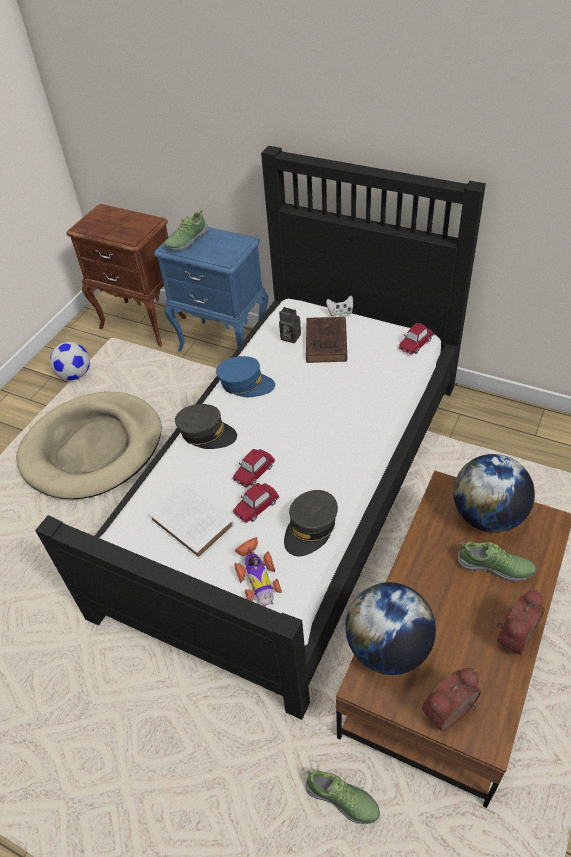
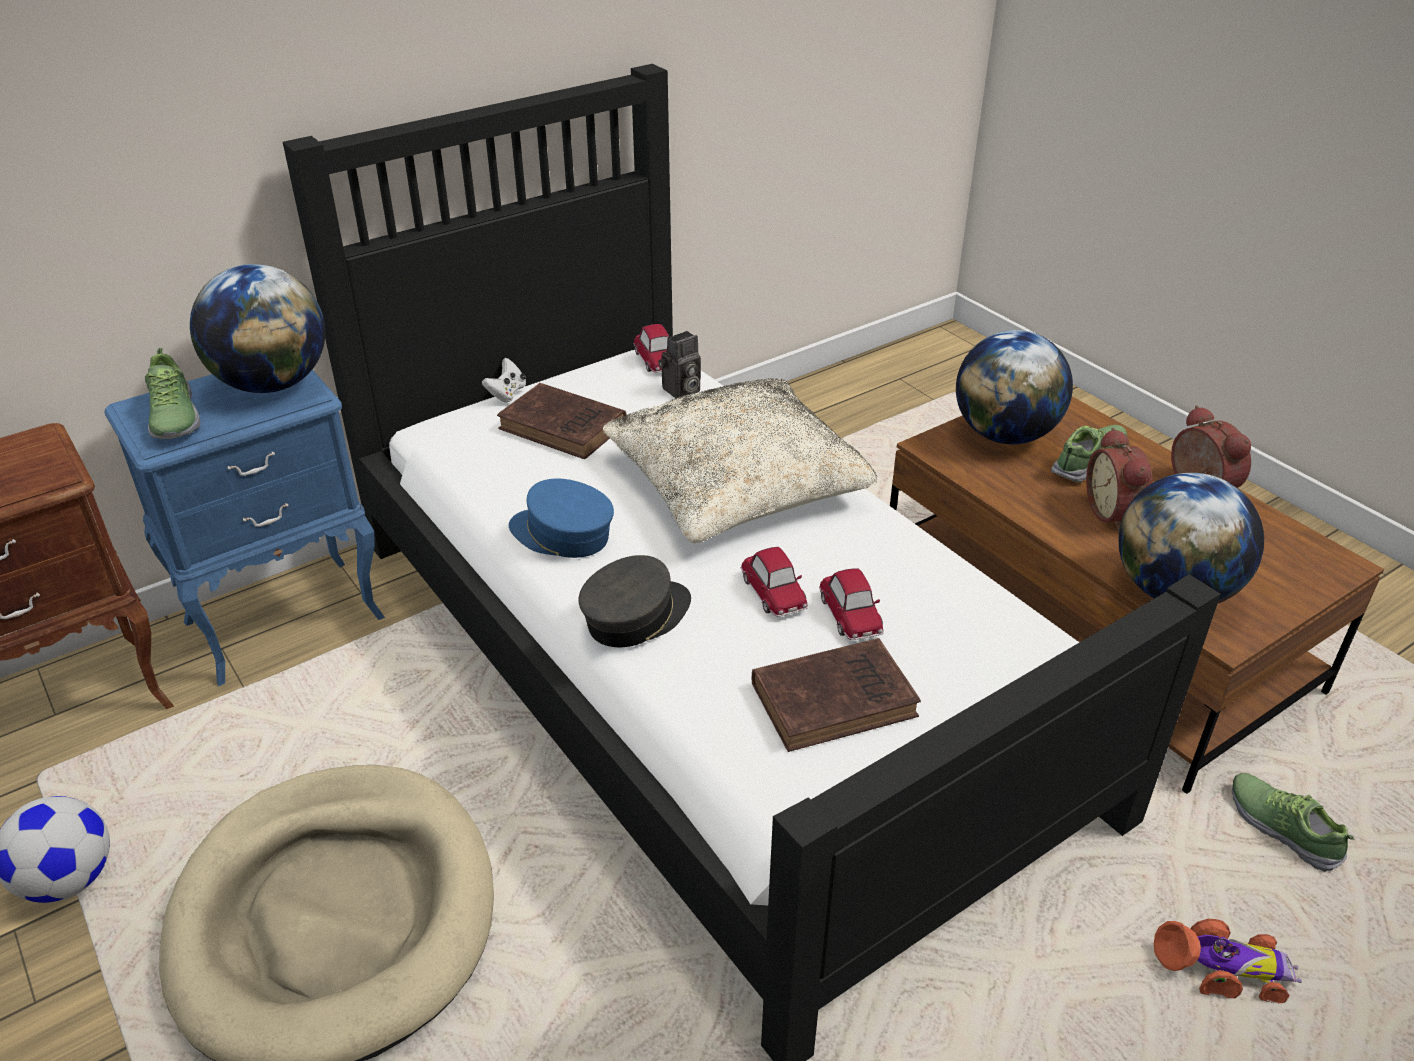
camera: 65 degrees left, 10 degrees down
(193, 525) = (837, 699): white book -> brown book
(228, 248) = (272, 384): none -> globe
(245, 384) = (562, 535): blue cap -> blue cap turned 105 degrees counterclockwise
(257, 576) = (996, 661): toy car -> toy car (1224, 969)
(289, 337) = (505, 455): camera -> camera (681, 391)
(310, 528) = (936, 575): grey cap -> none
(332, 422) = (739, 481): none -> beige pillow
(342, 799) = (1282, 828): shoe -> shoe turned 90 degrees counterclockwise
(451, 714) = (1294, 578): alarm clock -> alarm clock (1115, 513)

